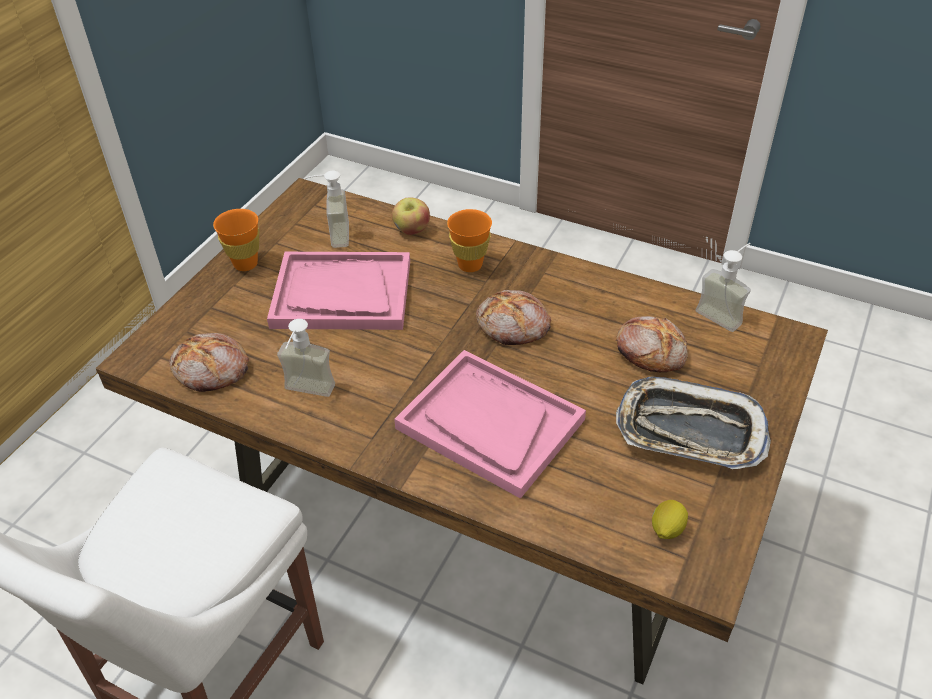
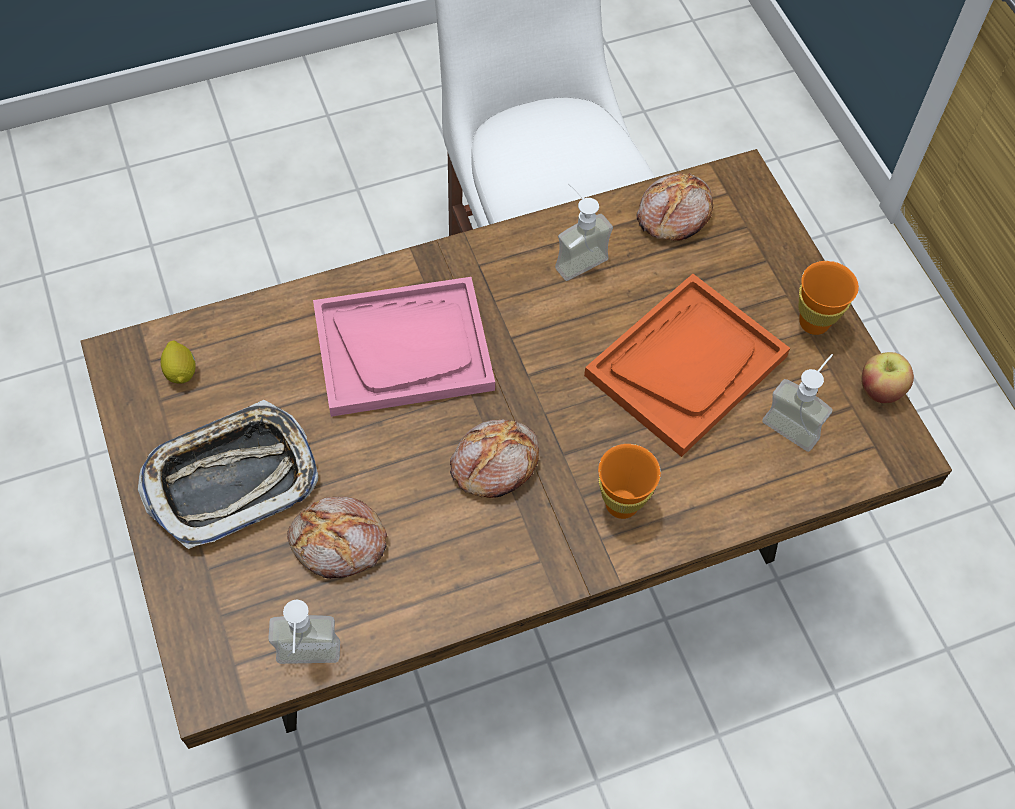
camera: 130 degrees right, 15 degrees up
(341, 294) = (686, 365): pink tray -> orange tray
(411, 230) = (736, 500): apple -> apple (880, 389)

